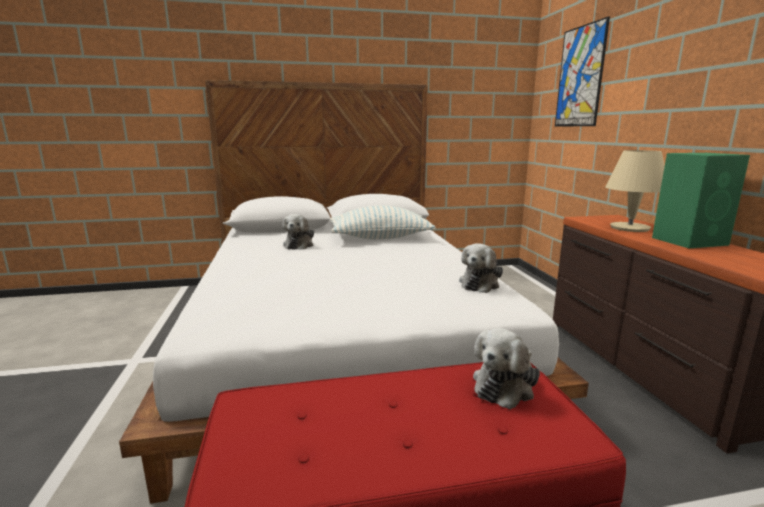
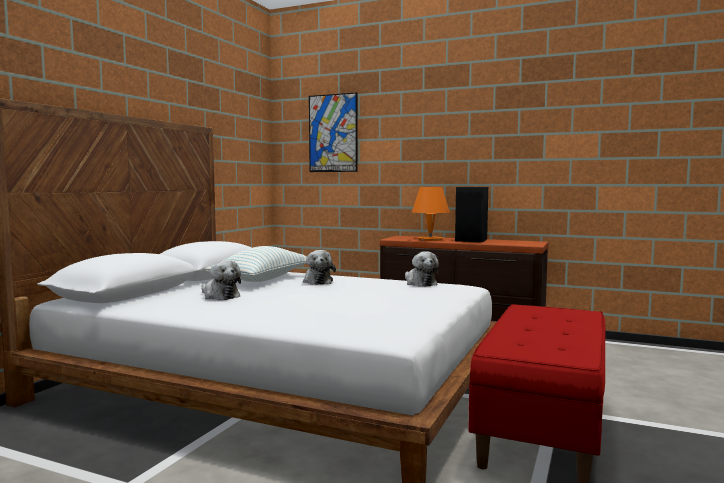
camera: 55 degrees left, 10 degrees down
(505, 385) = (535, 311): plush toy -> plush toy (317, 281)
(630, 228) = (430, 239): beige table lamp -> orange table lamp
(690, 241) = (471, 240): green speaker -> black speaker

